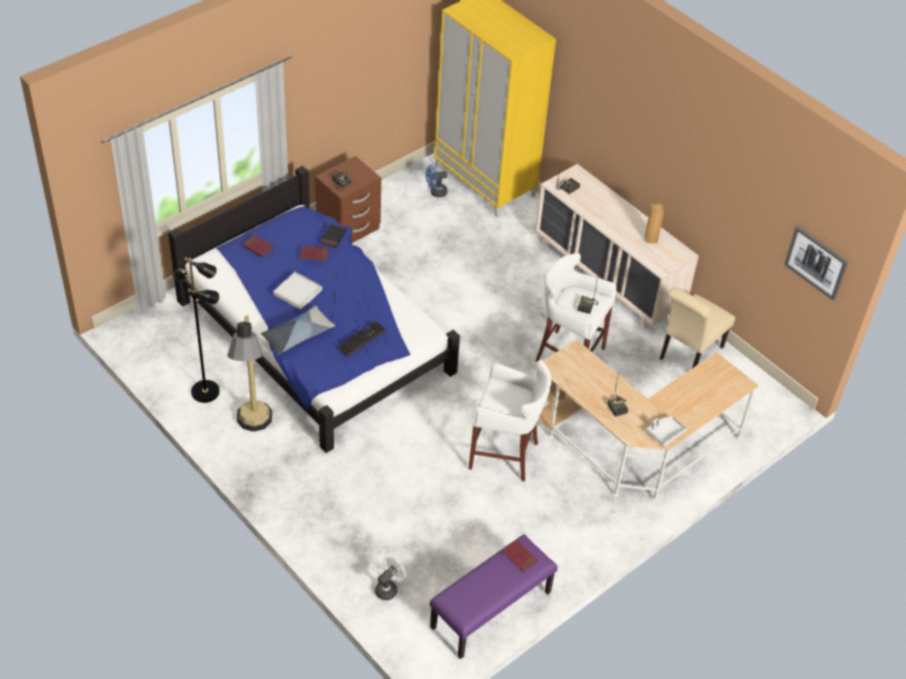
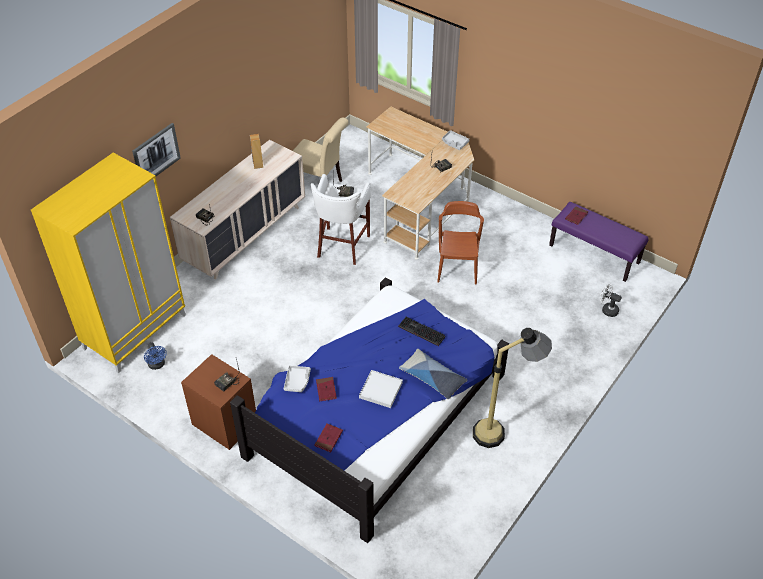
camera: 100 degrees left, 0 degrees up
(206, 391) = (474, 480): black floor lamp -> none
(333, 237) = (297, 381): black book -> grey tray
(505, 455) = (457, 267): white stool -> brown chair
(816, 262) = (325, 35): picture -> picture (156, 154)

